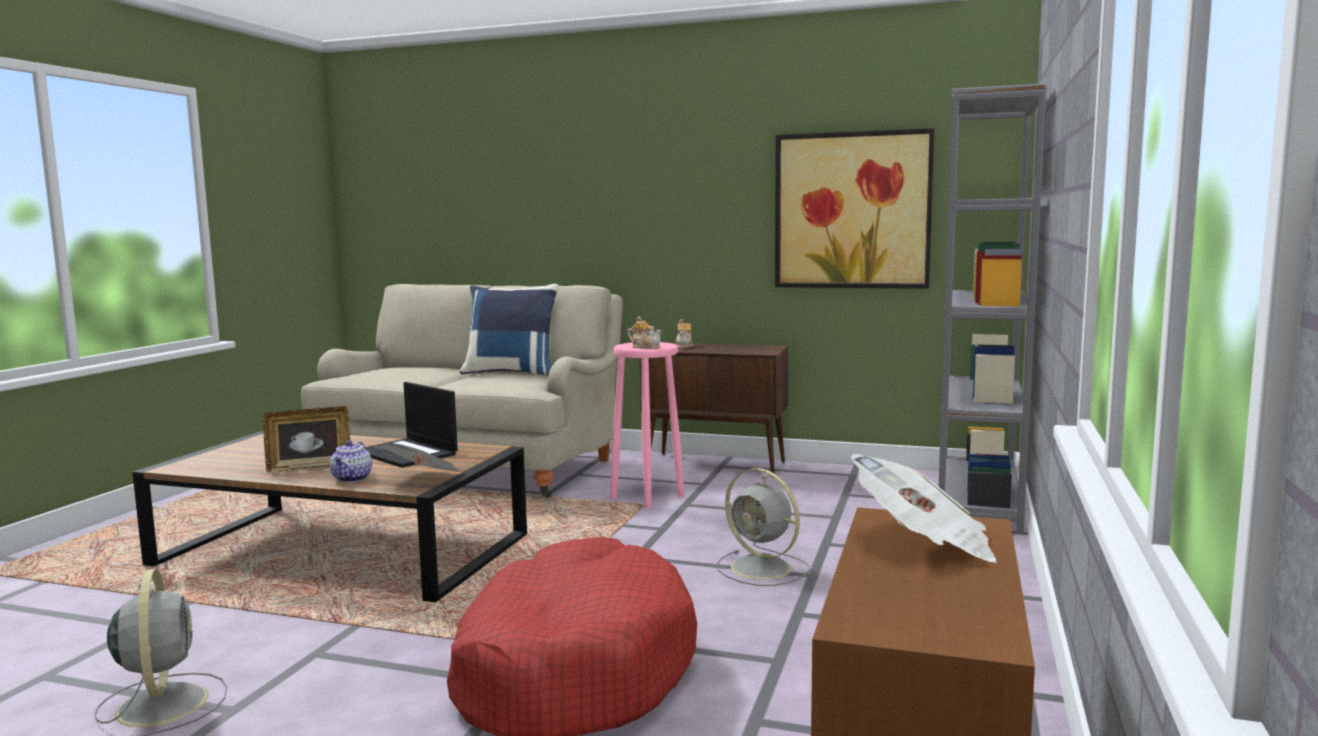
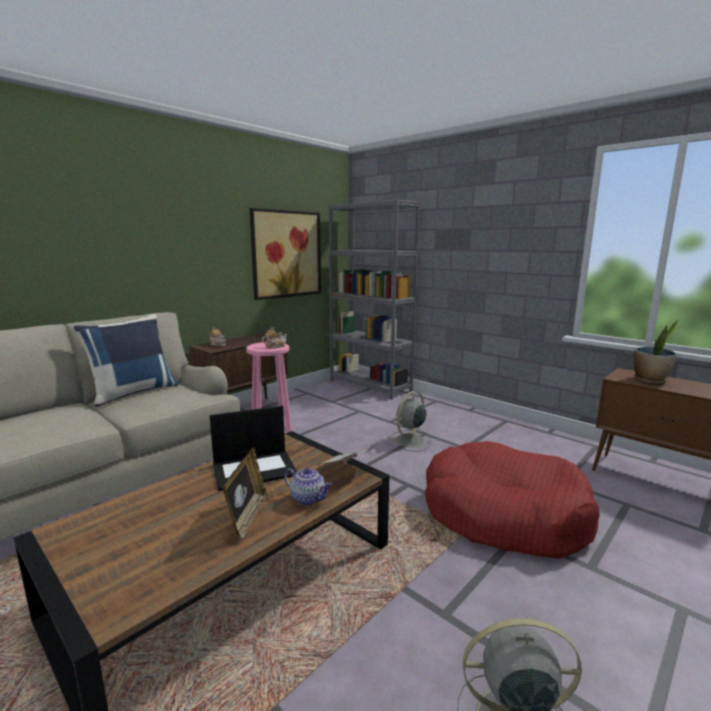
camera: 65 degrees left, 5 degrees up
(763, 569) = (409, 441): grey fan -> grey fan turned 150 degrees clockwise
(924, 544) = (650, 380): newspaper -> potted plant

